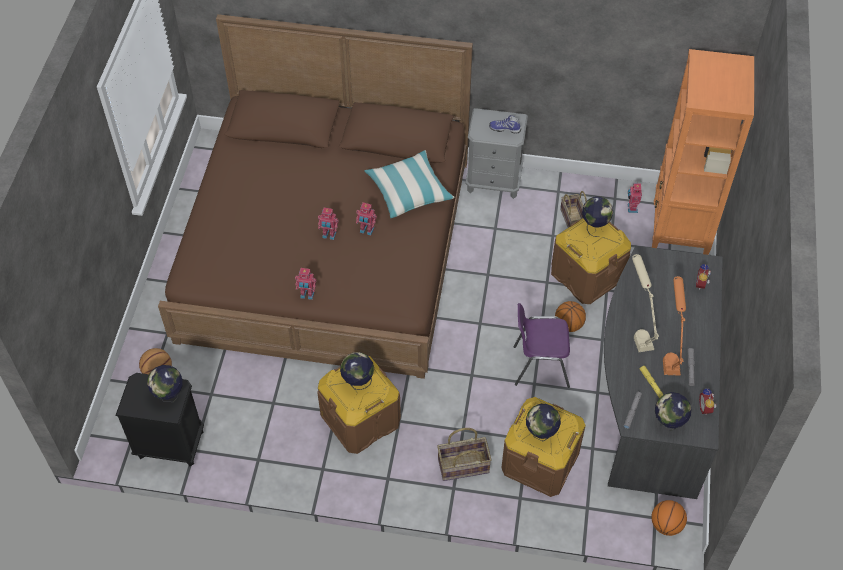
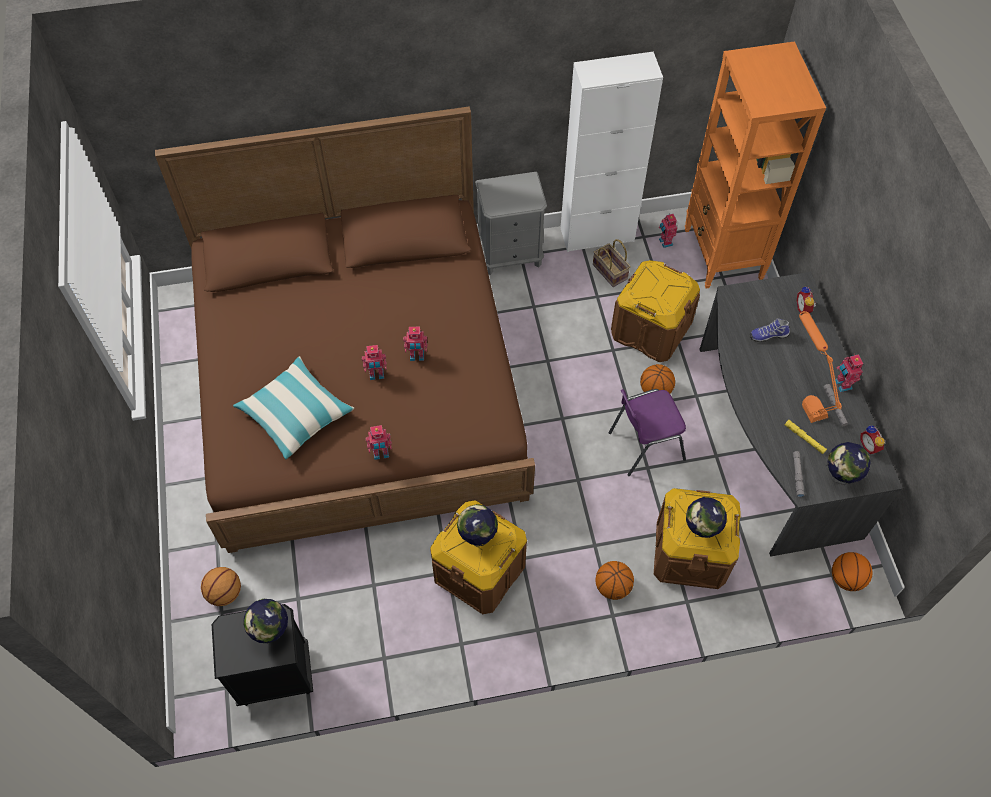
camera: 20 degrees left, 5 degrees up
(409, 191) = (444, 296): pillow -> pillow (295, 414)
(463, 466) = (612, 587): basket -> basketball
(505, 128) = (520, 194): shoe -> shoe (768, 335)
(575, 186) = (597, 235): none -> white cabinet
(594, 226) = (655, 276): globe -> none
(638, 328) = (761, 378): beige table lamp -> none
(705, 353) = (841, 385): none -> toy robot

